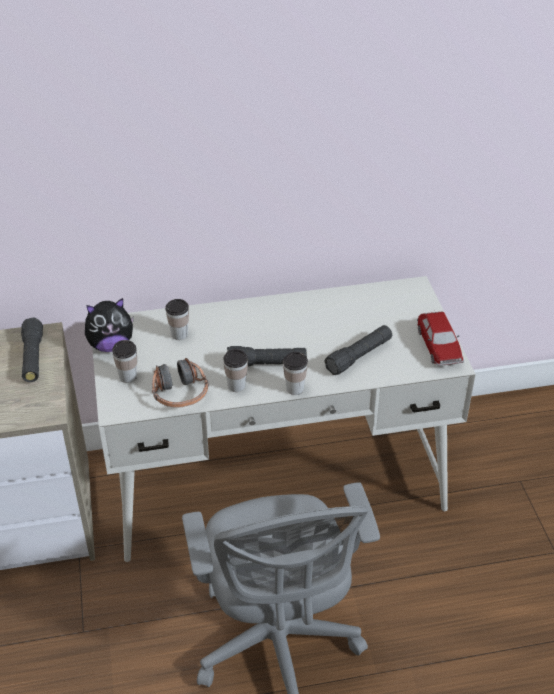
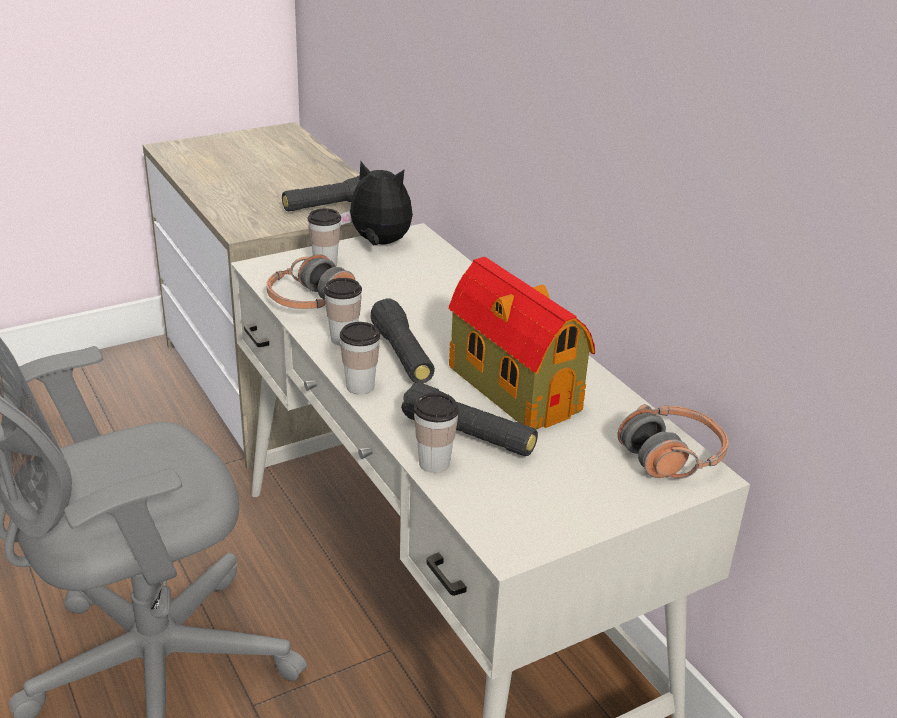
camera: 70 degrees right, 10 degrees down
(111, 345) = (378, 243): plush toy -> plush toy turned 150 degrees clockwise
(179, 334) = (426, 282): cup -> cup (434, 463)
(318, 329) = (512, 387): none -> toy house
(398, 292) = (671, 455): none -> headphones
(439, 346) = (550, 523): toy car -> none

